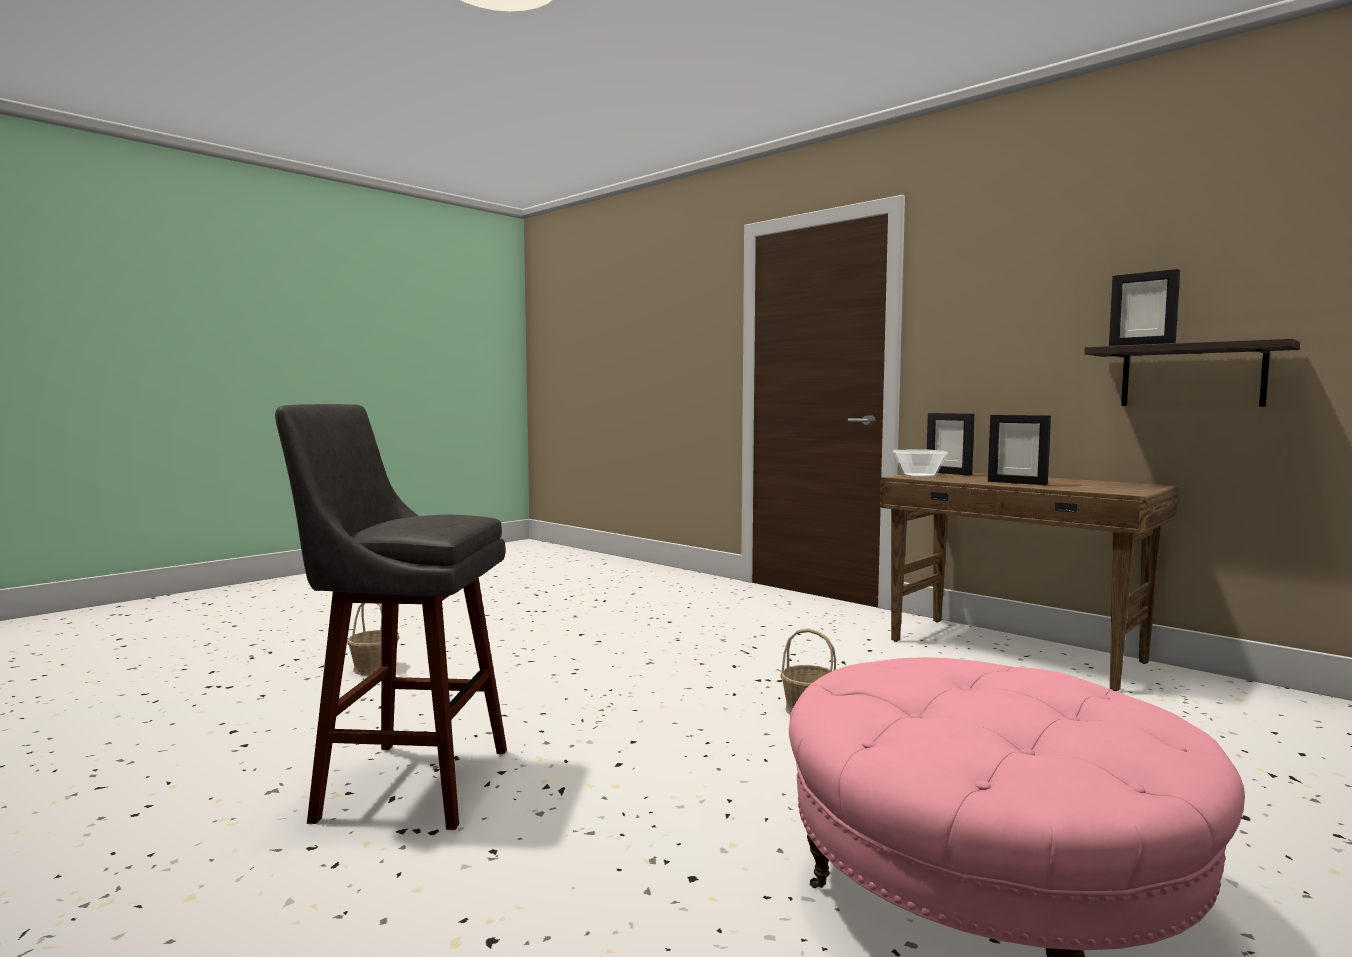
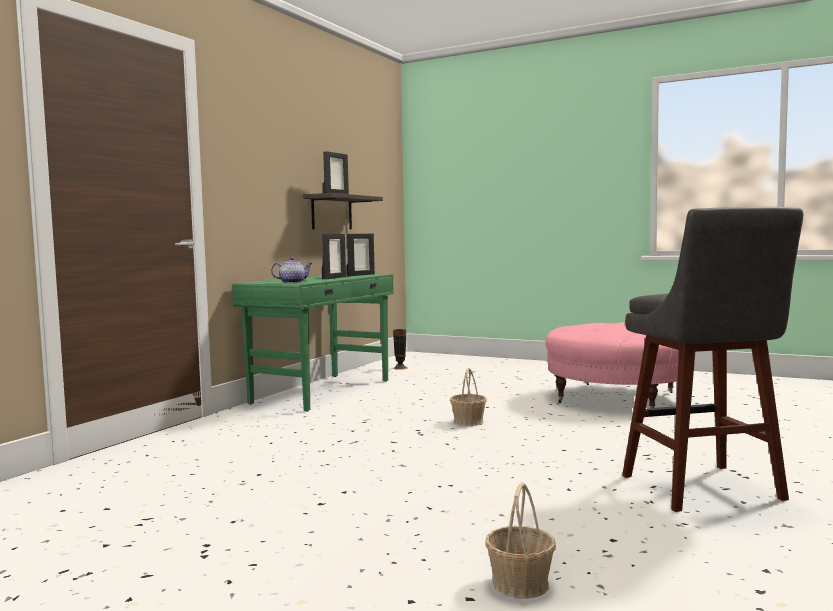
camera: 105 degrees left, 0 degrees up
(919, 476) = (292, 282): bowl -> teapot
(949, 473) = (266, 281): picture frame -> picture frame (361, 275)
(1016, 651) = (322, 391): brown console table -> green console table
(1275, 712) = (400, 368): none -> vase

